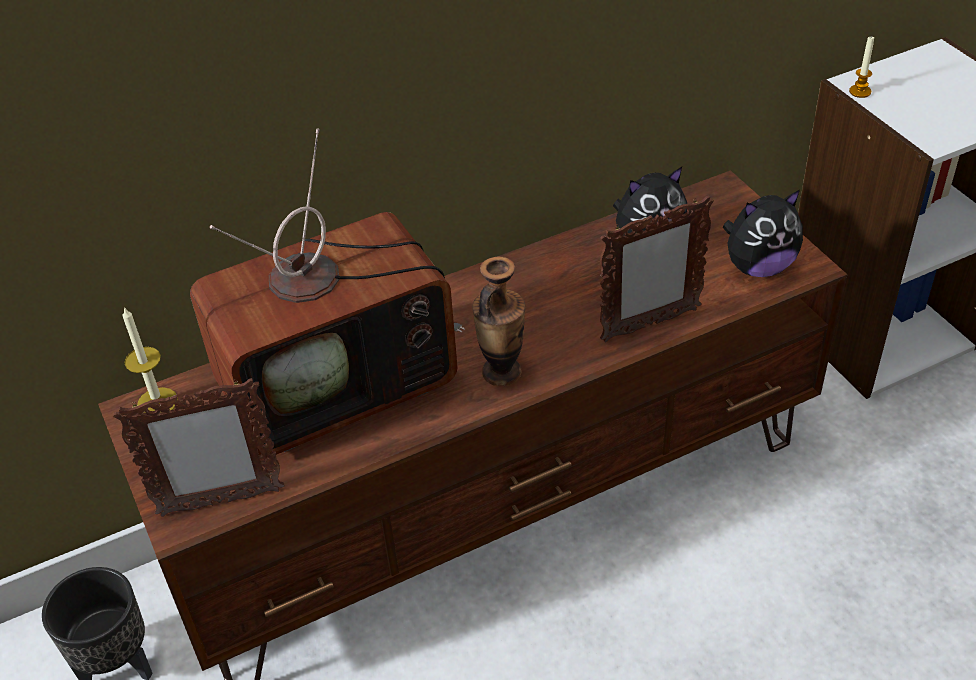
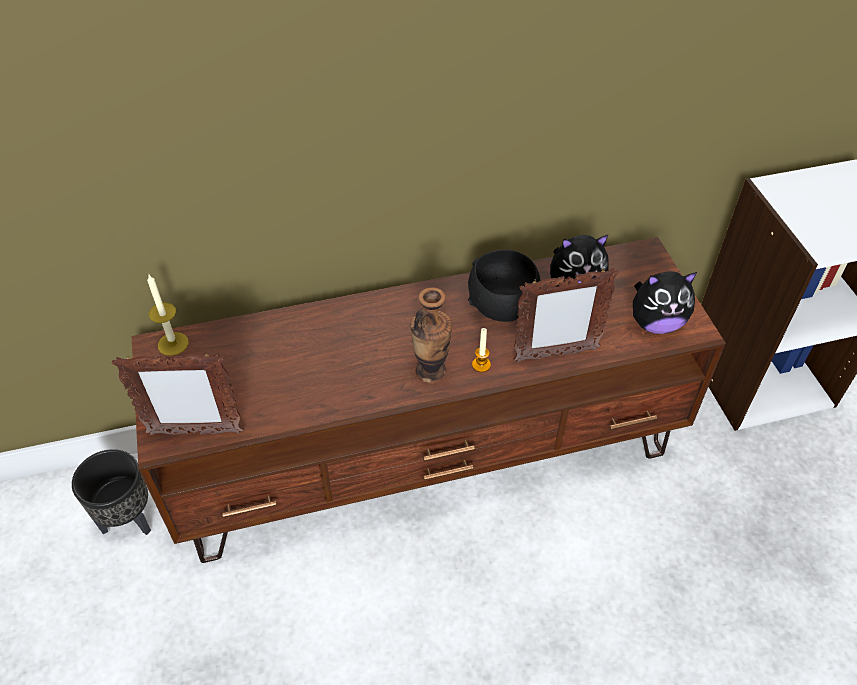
camera: 10 degrees right, 5 degrees up
(342, 382) = (310, 355): television -> none
(568, 283) = (503, 307): none -> black bowl
(860, 92) = (774, 194): candle -> candle (481, 365)

